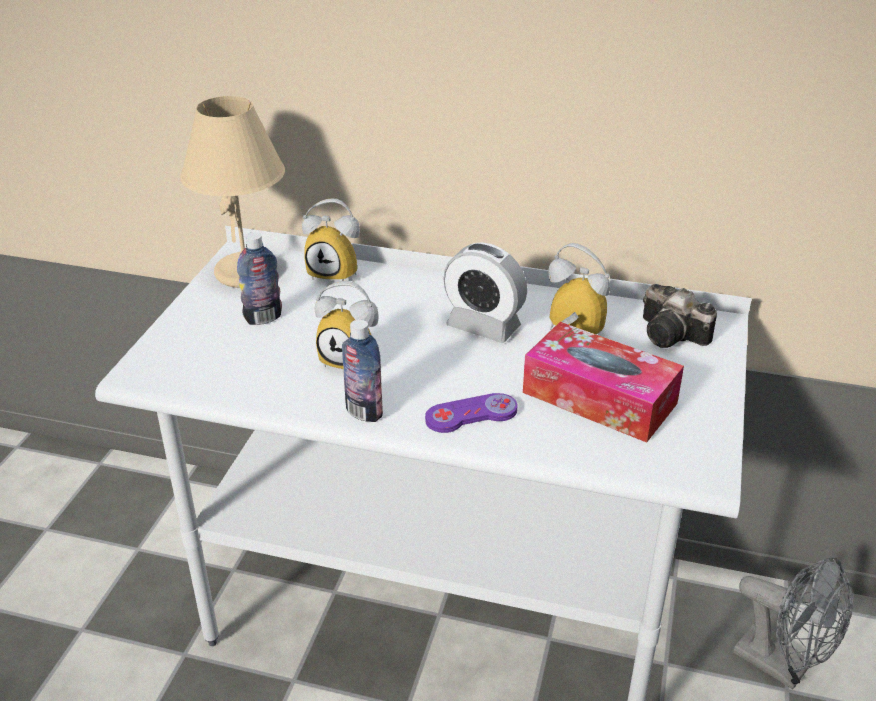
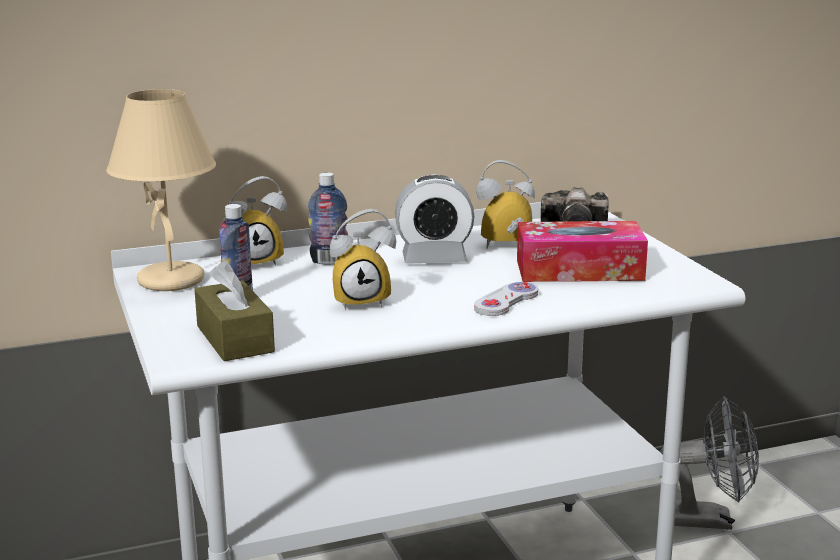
camera: 35 degrees left, 15 degrees down
(201, 367) = (235, 339): none -> brown tissue box
(364, 412) = (422, 322): bottle -> bottle (329, 261)
(471, 415) = (506, 301): purple game controller -> white game controller

